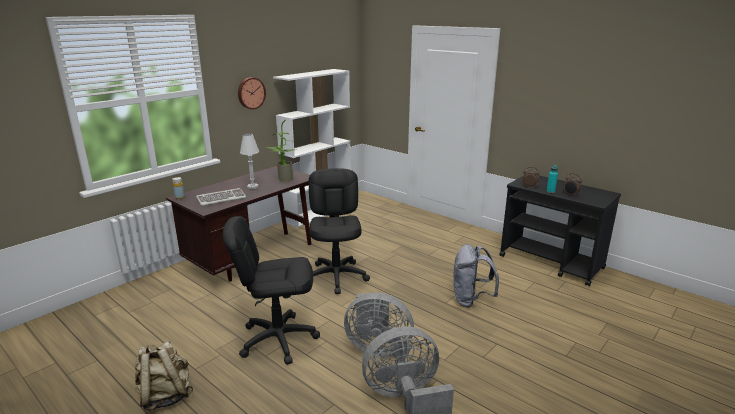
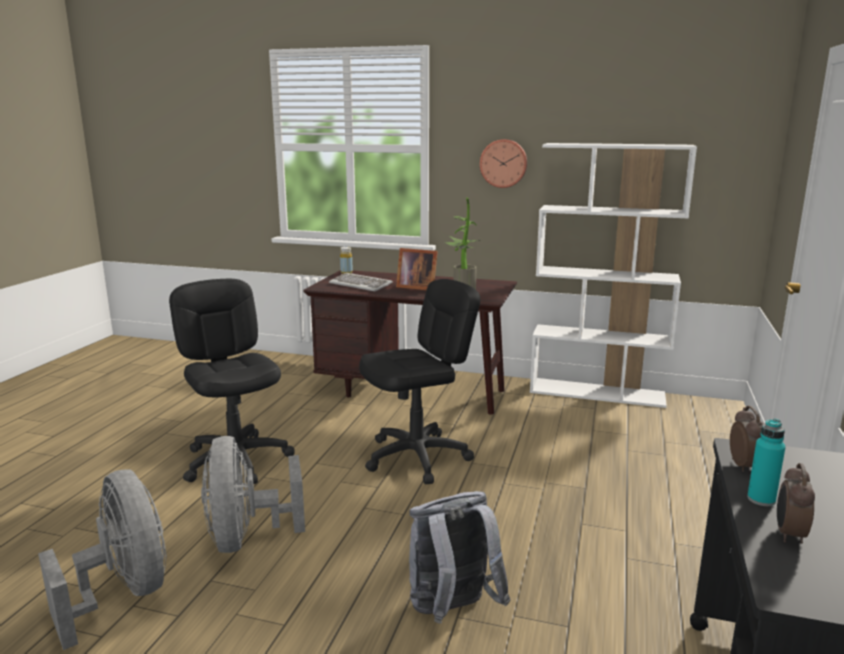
camera: 65 degrees right, 5 degrees down
(165, 396) = (119, 433): beige backpack -> none
(252, 187) = (416, 287): white table lamp -> picture frame

